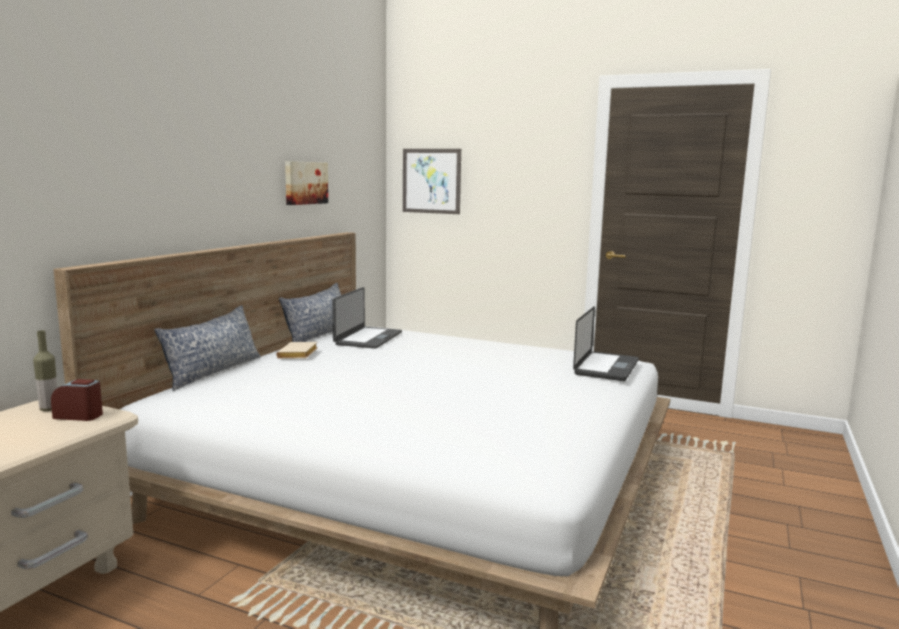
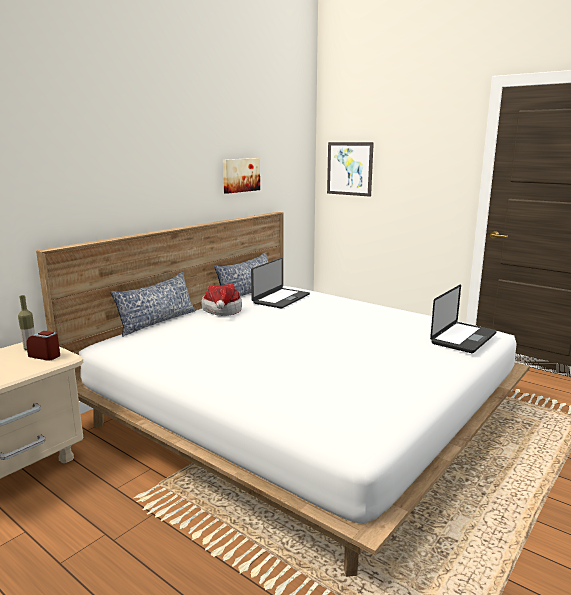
camera: 15 degrees right, 5 degrees up
(298, 355) = (222, 311): beige book -> hat

